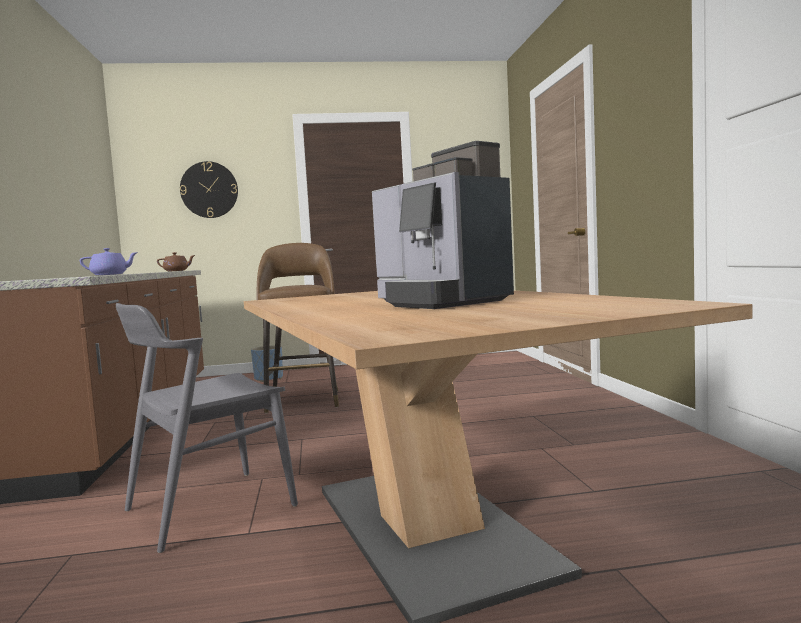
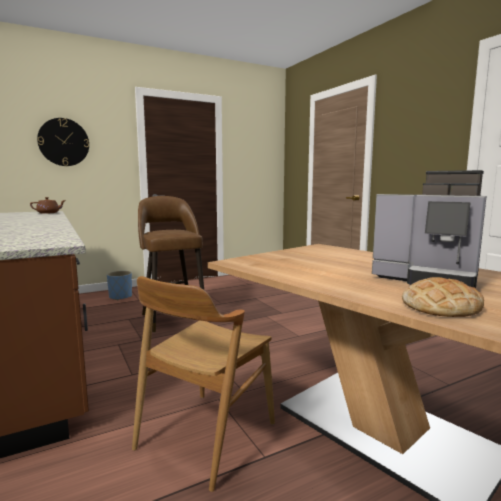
camera: 20 degrees left, 5 degrees up
(110, 274) = (43, 229): purple teapot -> none
(209, 508) = (205, 435): grey chair -> brown chair
(358, 316) = (440, 307): none -> bread

